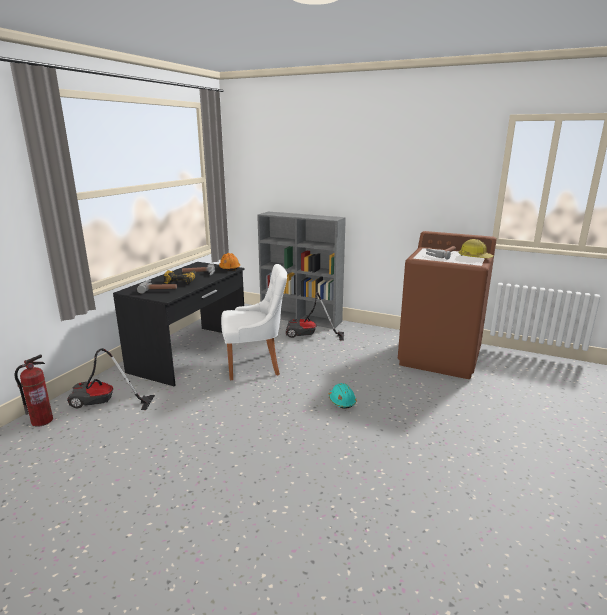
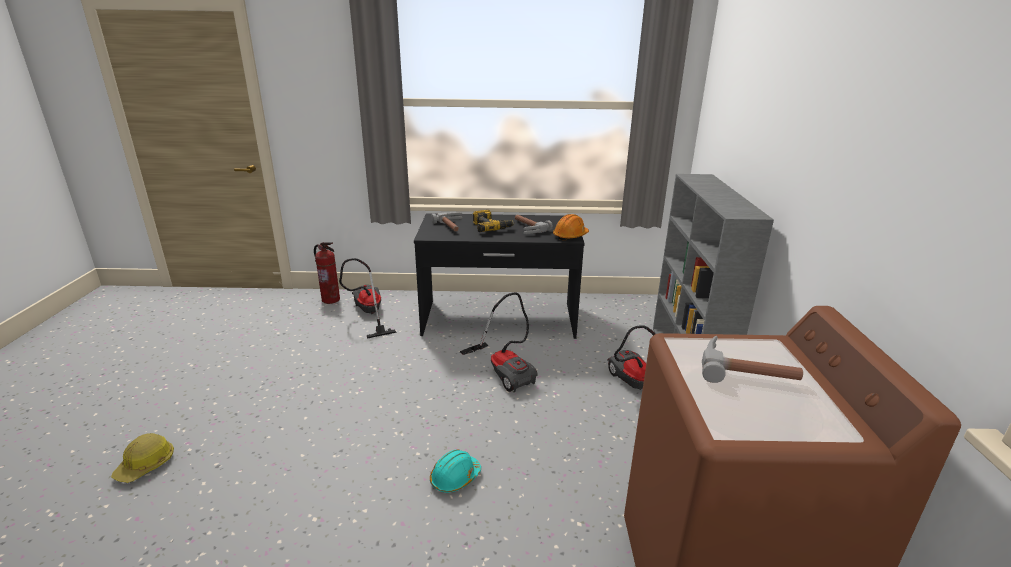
camera: 65 degrees right, 5 degrees up
(255, 365) = (505, 371): white chair -> vacuum cleaner
(474, 257) = (788, 422): hard hat -> hard hat (146, 465)

